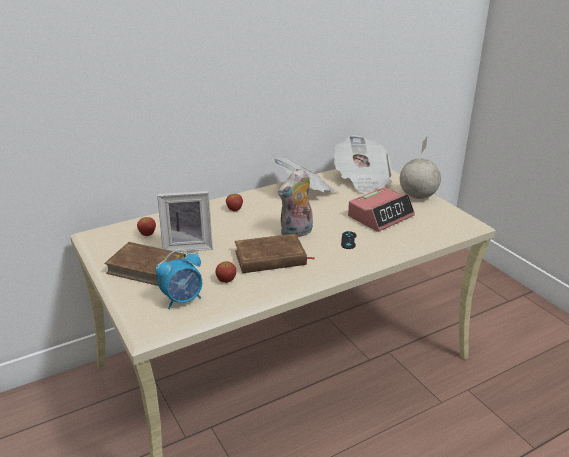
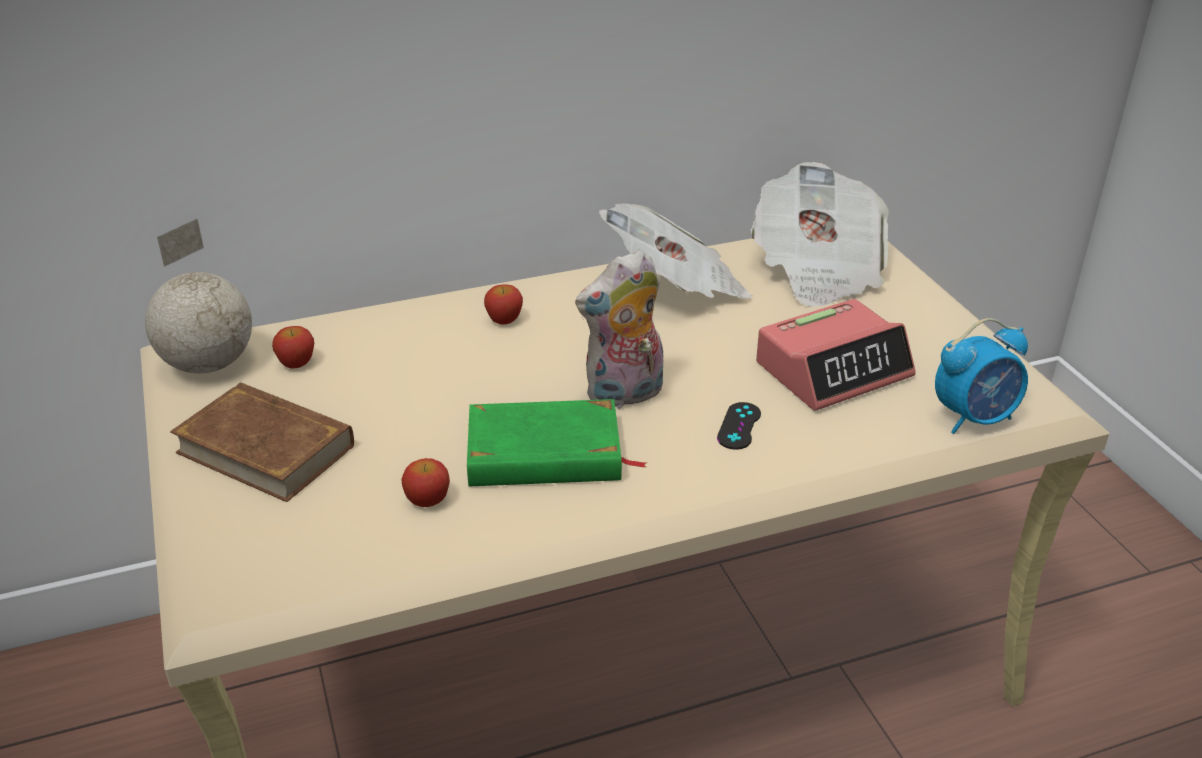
camera: 10 degrees right, 5 degrees up
(183, 300) = (316, 540): alarm clock -> alarm clock (974, 418)
(188, 246) = (372, 402): picture frame -> none
(270, 258) = (545, 454): brown book -> green book
(417, 196) = (936, 326): globe -> globe (207, 365)

